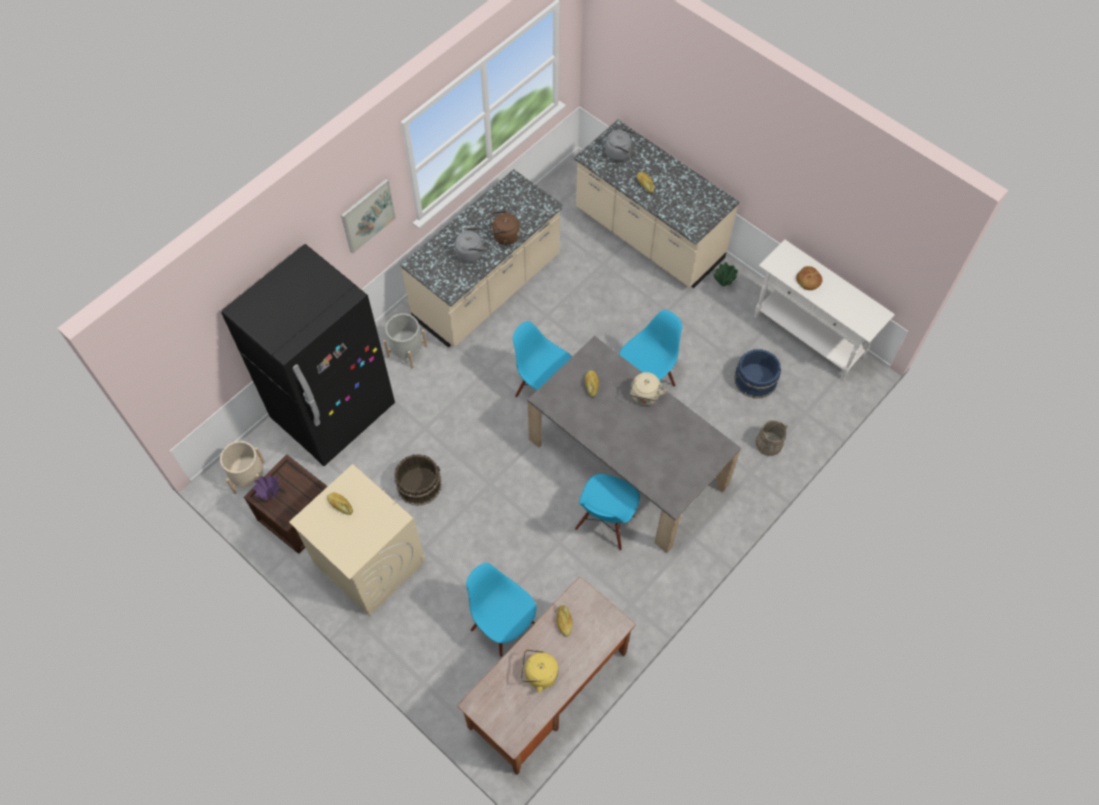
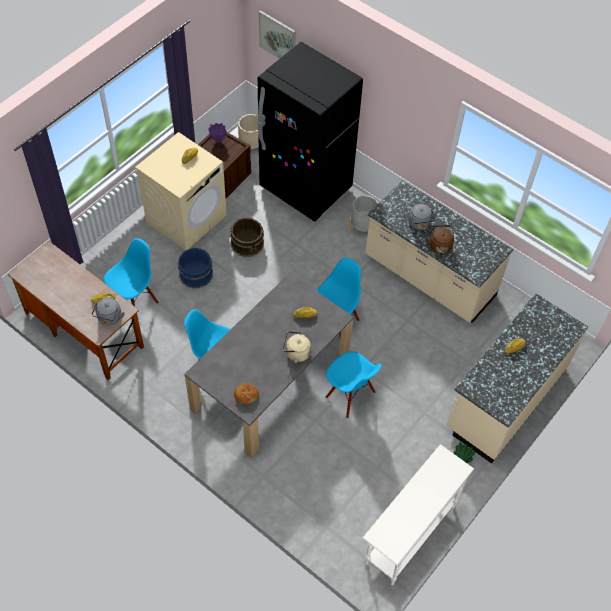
camera: 85 degrees right, 5 degrees down
(368, 215) = (411, 126): picture -> picture (277, 38)
(539, 674) = (65, 286): yellow kettle -> none
(619, 153) = (547, 328): grey kettle -> grey kettle (109, 318)
(755, 380) = (357, 484): blue bucket -> blue bucket (195, 274)
(769, 443) = (293, 493): beige bucket -> none
(808, 281) = (426, 486): bread -> bread (246, 395)

